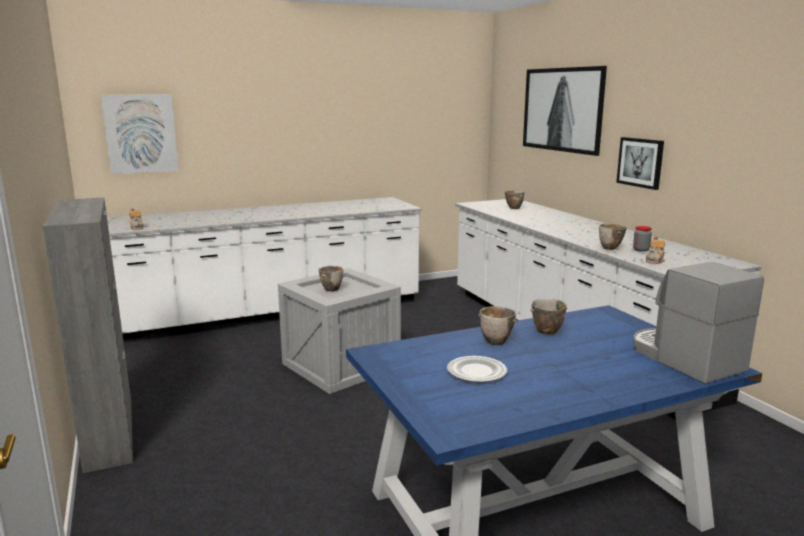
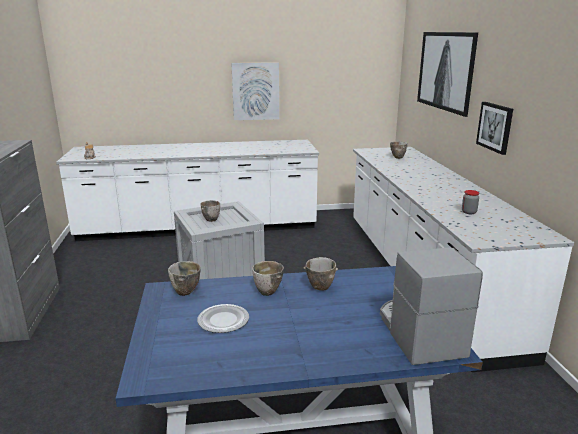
camera: 15 degrees right, 5 degrees up
(141, 133) = (105, 84): picture -> picture (255, 91)
(610, 249) = (440, 208): bowl -> bowl (185, 293)
(655, 261) = (469, 226): teapot -> none

